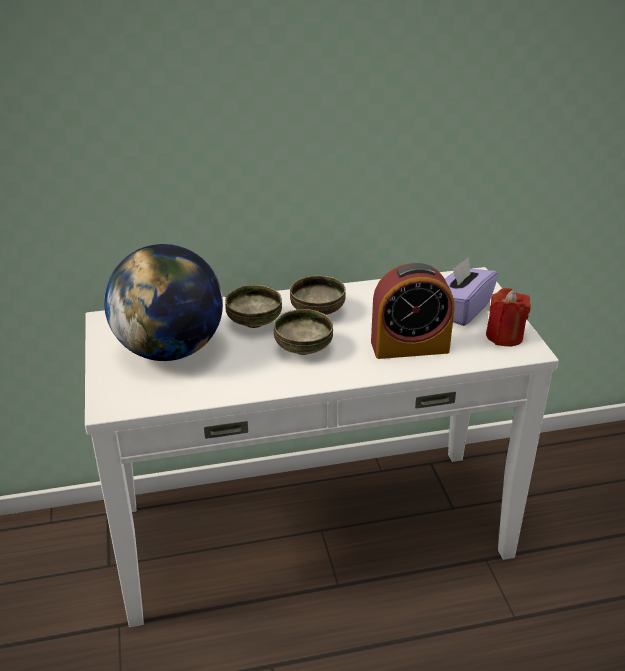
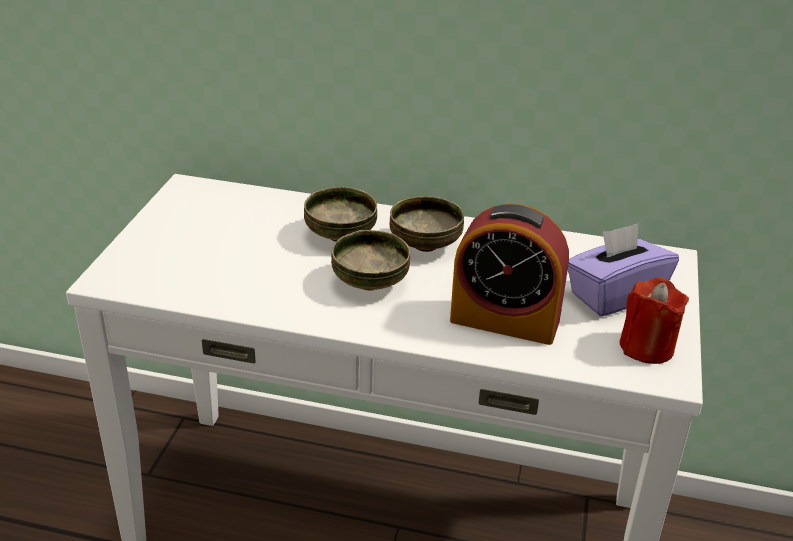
camera: 25 degrees right, 0 degrees up
(170, 350) = (221, 238): globe -> none

